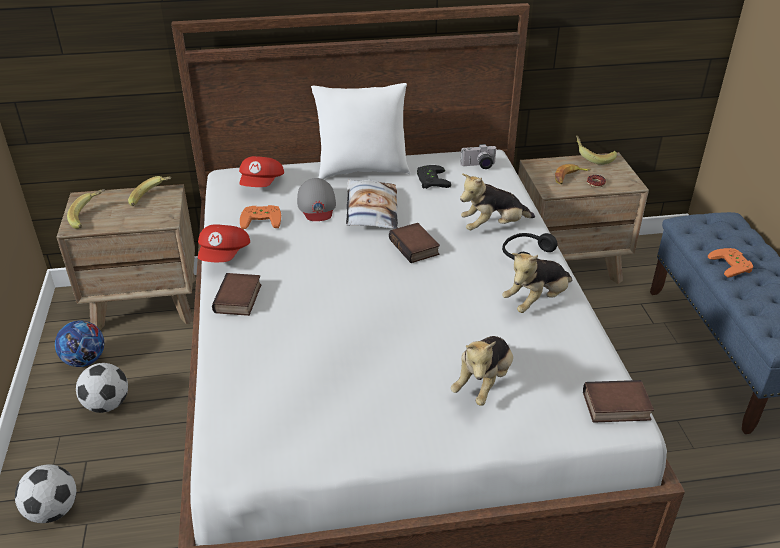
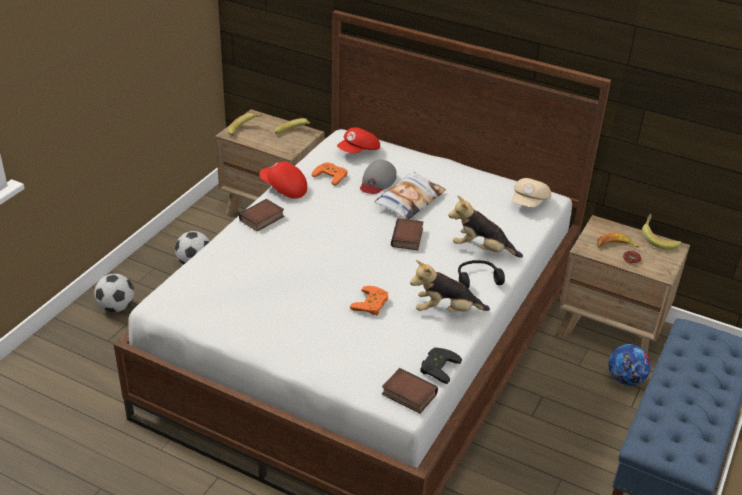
camera: 35 degrees right, 0 degrees up
(85, 360) = (206, 230): football -> football (625, 379)
(225, 255) = (283, 189): red cap -> red cap turned 75 degrees clockwise
(362, 170) = (439, 169): white pillow -> none
(430, 180) = (478, 197): black game controller -> black game controller (437, 366)
(479, 166) = (530, 203): camera -> beige cap
(483, 383) = (345, 338): plush toy -> none
(732, 265) = (680, 376): orange game controller -> orange game controller (372, 304)

